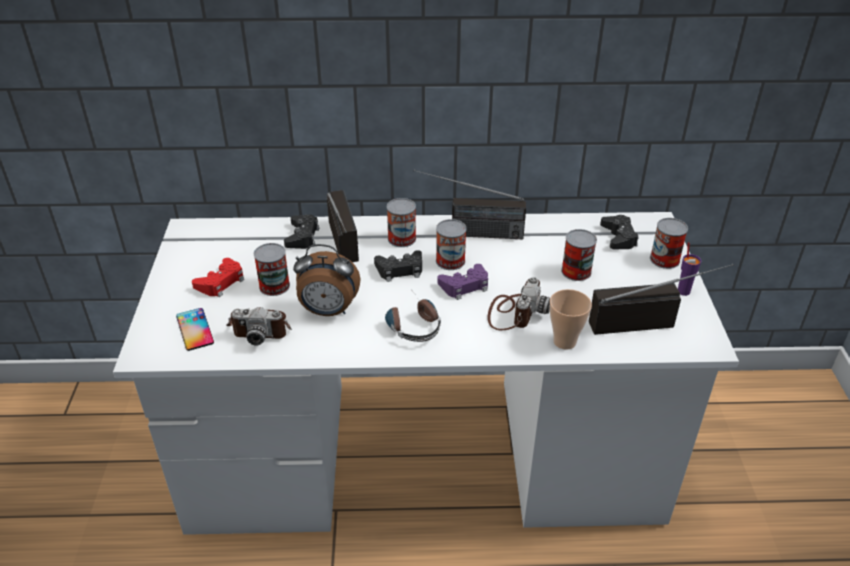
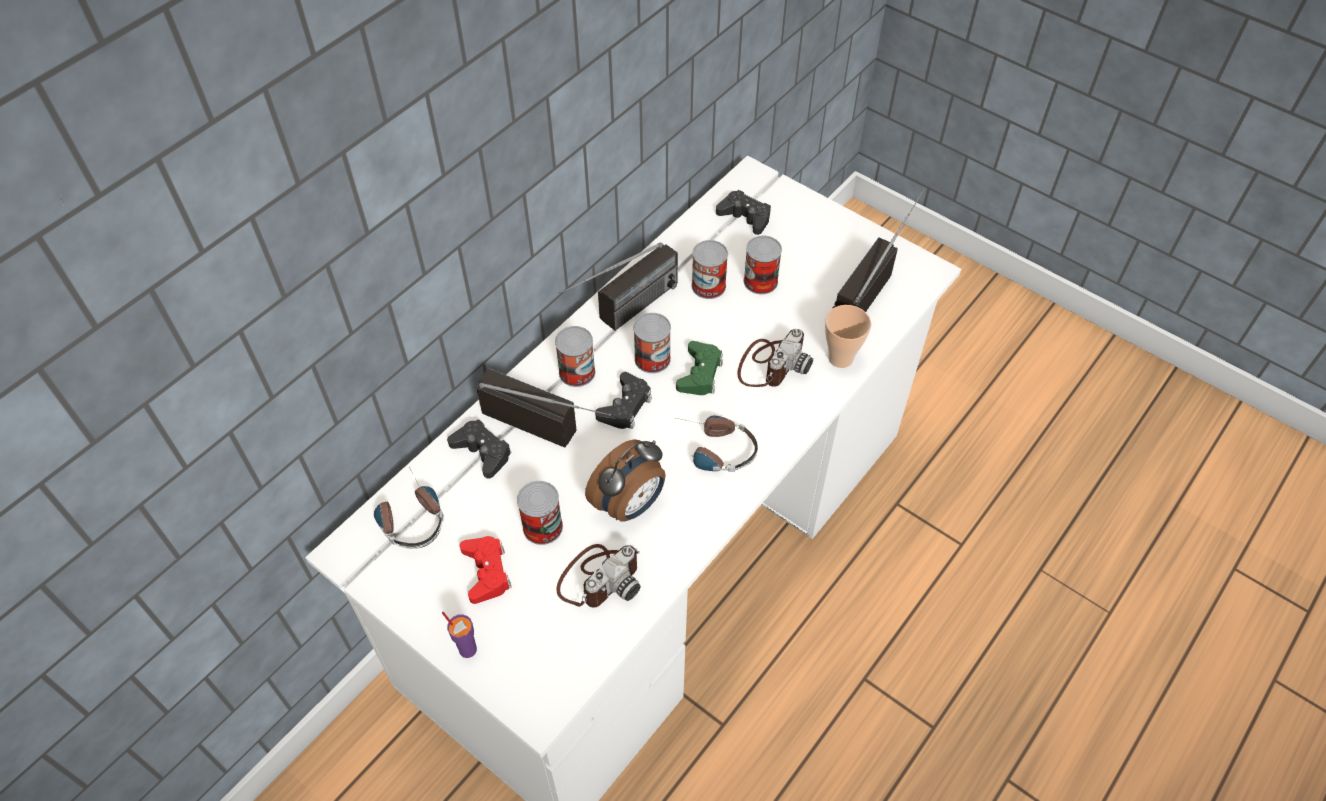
camera: 50 degrees left, 15 degrees up
(194, 329) = (544, 639): phone -> none
(231, 236) = (409, 515): none -> headphones
(465, 286) = (700, 374): purple game controller -> green game controller
(514, 312) = (771, 364): camera -> camera turned 60 degrees clockwise
(664, 259) = (805, 212): can -> can (708, 286)
(683, 291) = (855, 233): purple cup -> purple cup (467, 649)

